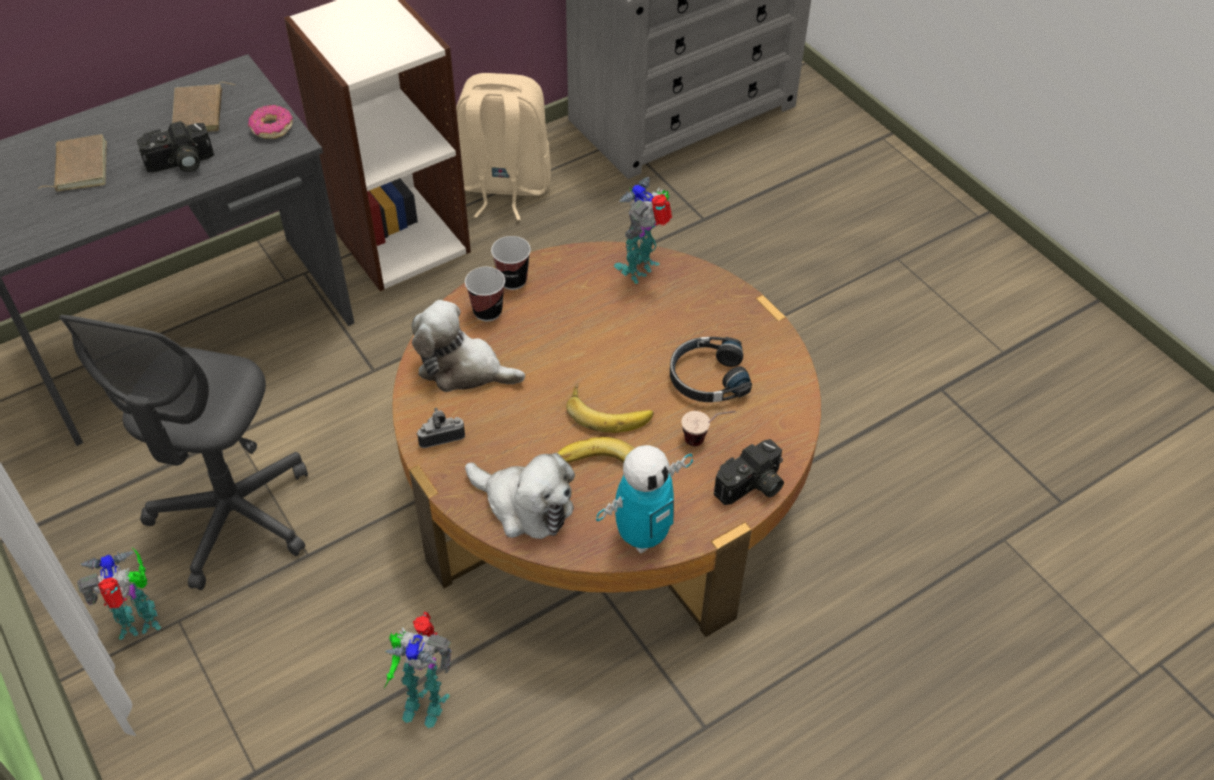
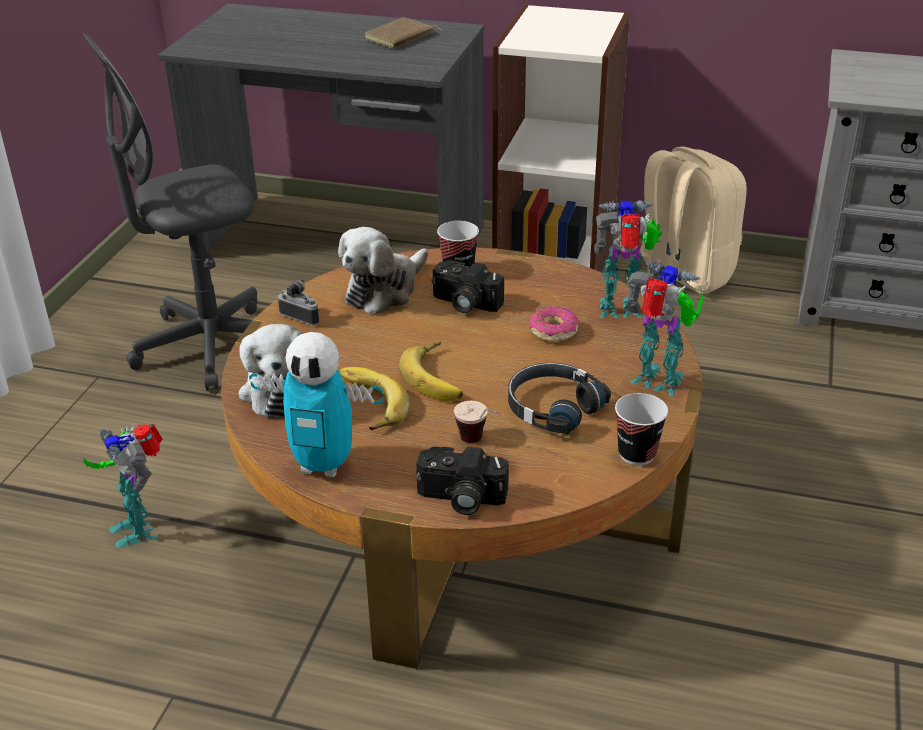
camera: 50 degrees right, 15 degrees down
(79, 167) = (289, 32): brown book -> none
(141, 624) = (80, 364): toy robot -> toy robot (659, 383)
(180, 164) = (343, 53): camera -> camera (464, 303)
(271, 128) = (427, 60): donut -> donut (553, 331)
(463, 369) = (384, 290): plush toy -> plush toy turned 120 degrees counterclockwise
(513, 280) = (508, 264): cup -> cup (637, 454)

